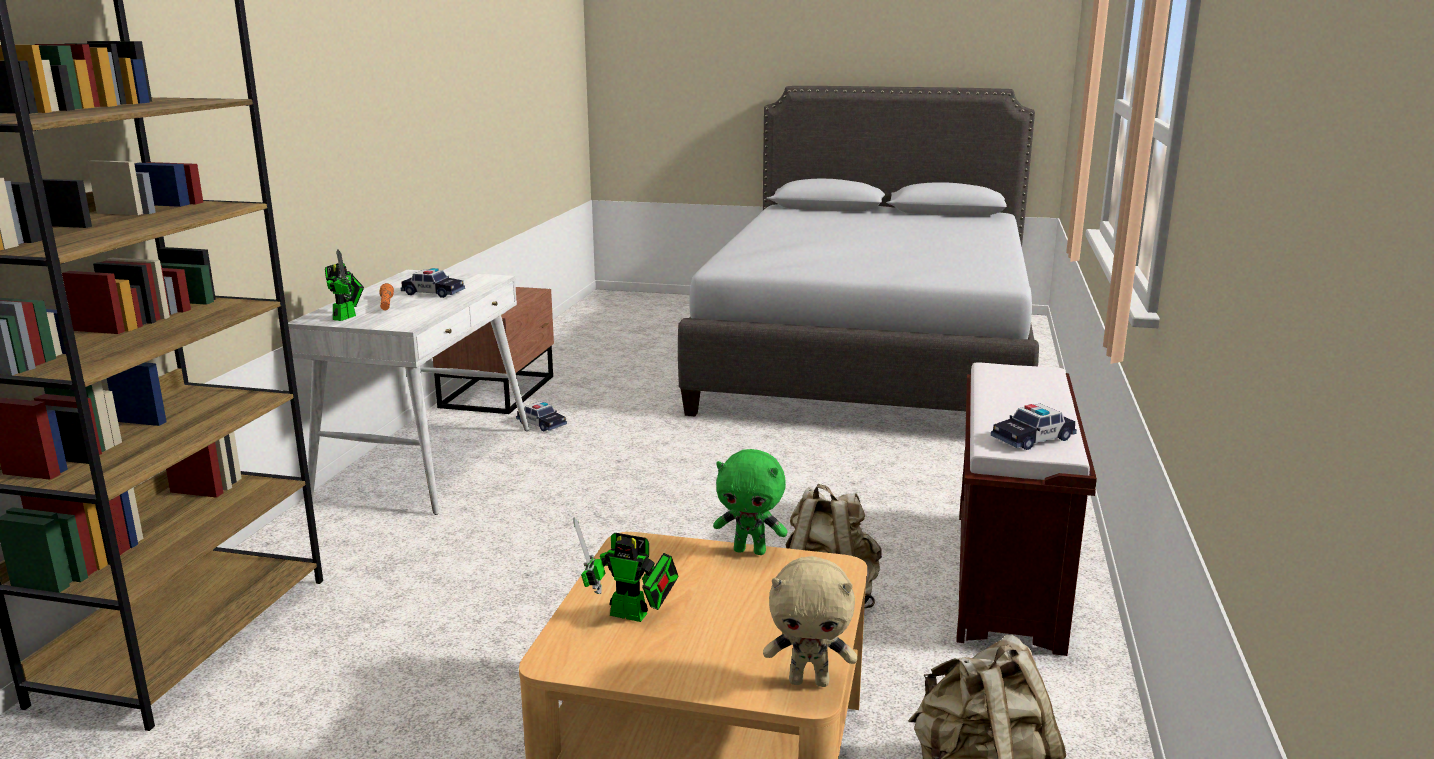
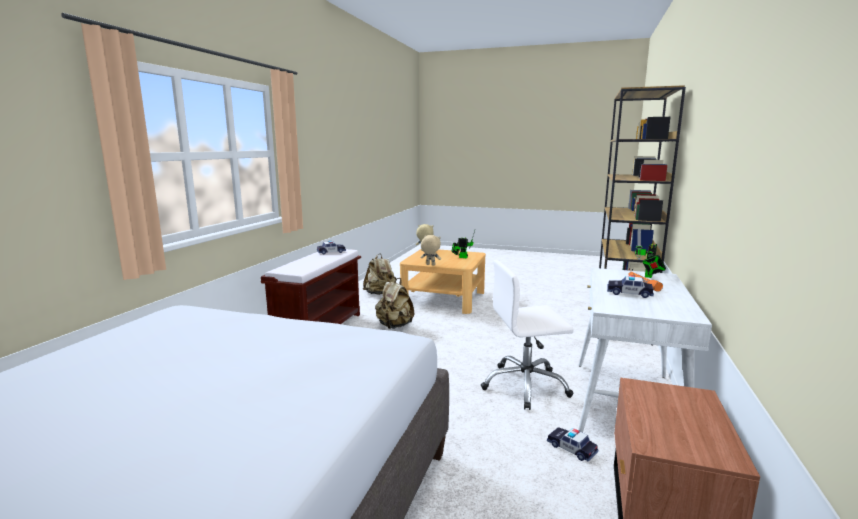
camera: 175 degrees left, 5 degrees down
(557, 480) = (525, 386): none -> white office chair
(750, 550) = (430, 265): green plush toy -> beige plush toy

